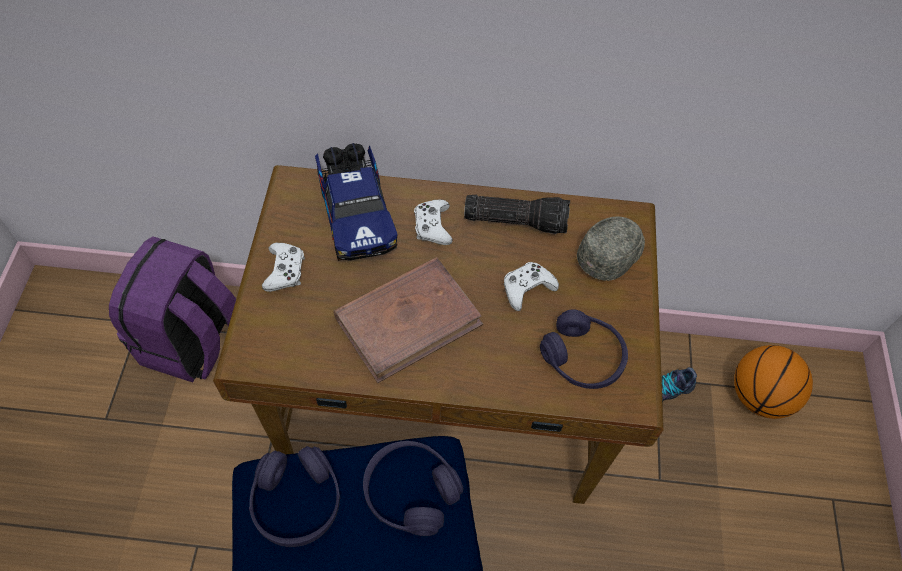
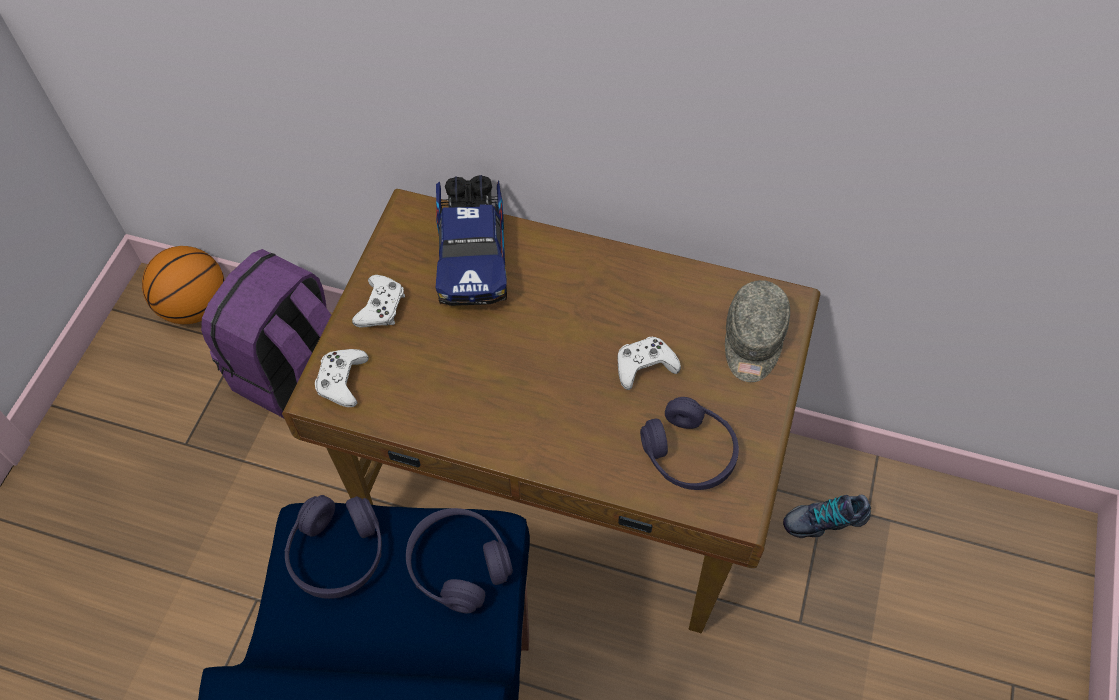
camera: 15 degrees right, 0 degrees up
(408, 321) = (503, 382): brown book -> none
(432, 226) = (554, 280): white game controller -> white game controller (342, 380)
(516, 220) = (651, 286): flashlight -> none
(612, 254) = (753, 341): grey cap -> grey cap turned 135 degrees clockwise
(760, 396) = (949, 545): basketball -> basketball (196, 307)

